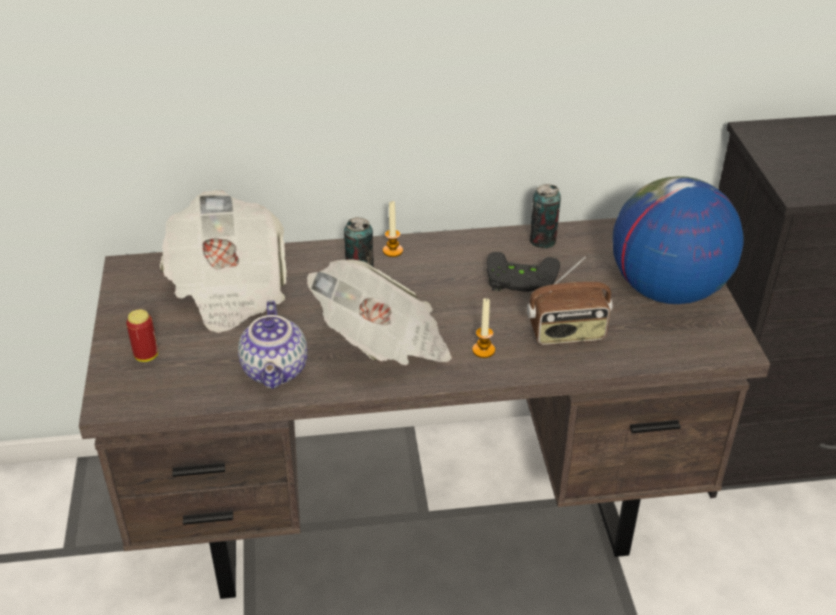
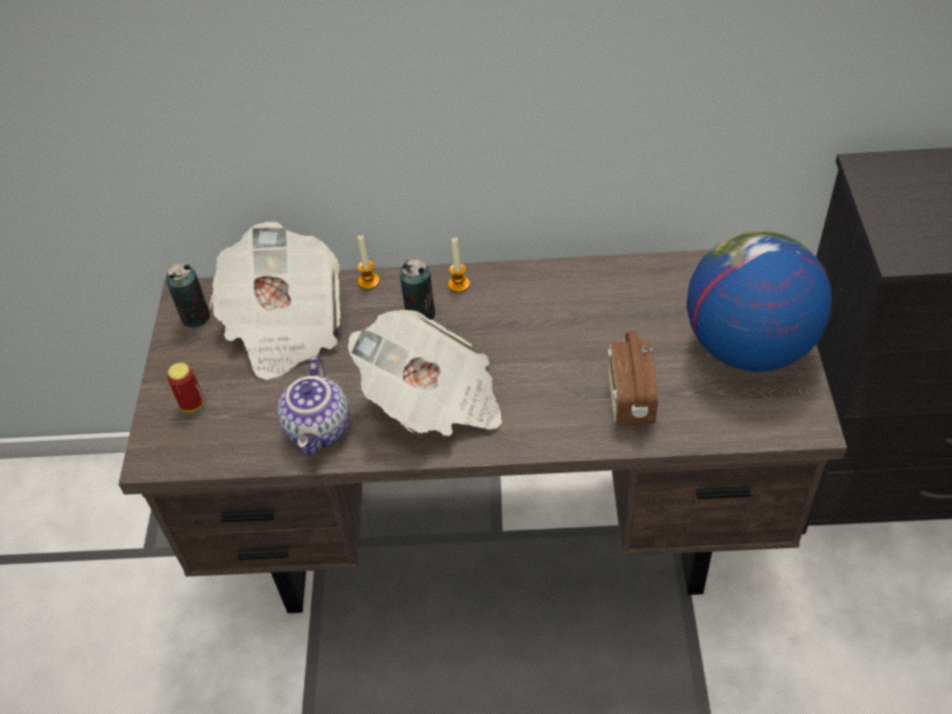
camera: 10 degrees right, 10 degrees up
(483, 350) = (537, 415): candle -> candle (369, 281)
(520, 281) = (589, 328): black game controller -> none
(542, 241) = (621, 277): can -> can (196, 317)
(567, 334) = (629, 398): radio -> radio turned 90 degrees clockwise

